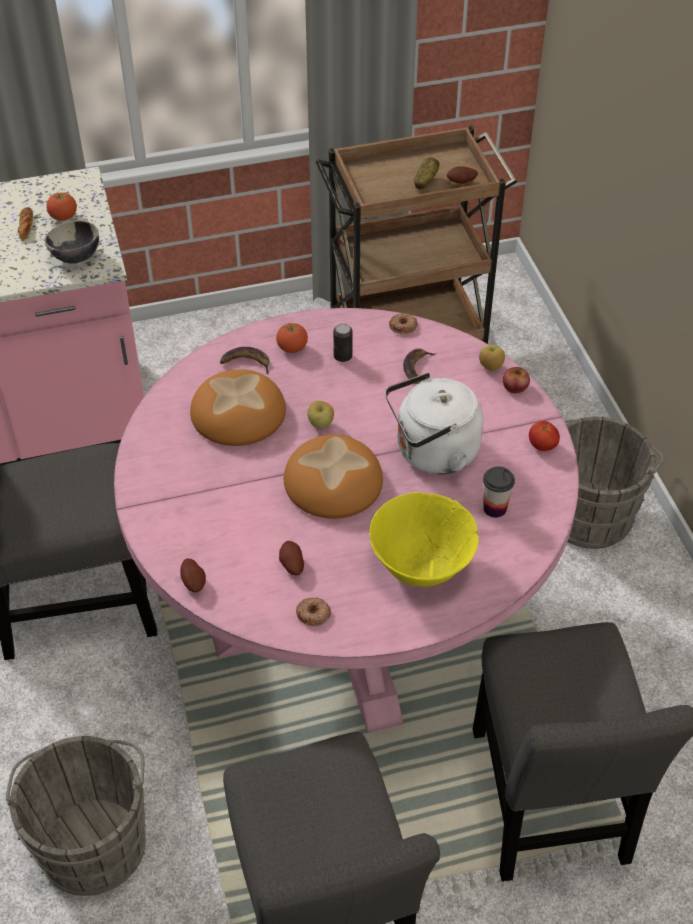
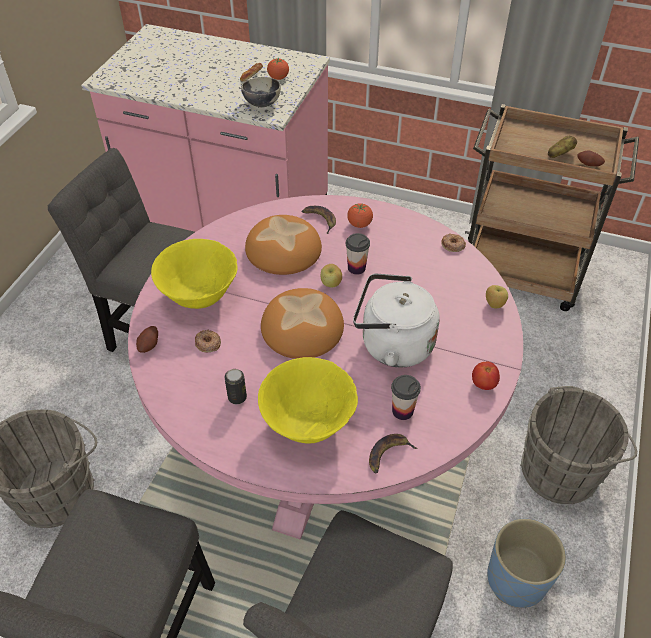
camera: 35 degrees right, 0 degrees up
(194, 505) = (199, 295): none -> yellow bowl
(291, 565) = (220, 370): potato -> none
(313, 614) = (202, 413): donut -> donut (208, 343)
(331, 395) = (356, 268): none -> cup
(342, 356) = (389, 245): can -> can (237, 397)
(417, 369) = (436, 279): banana -> banana (388, 454)
(515, 387) = (501, 328): apple -> none
(625, 636) = (517, 580): none -> blue planter

